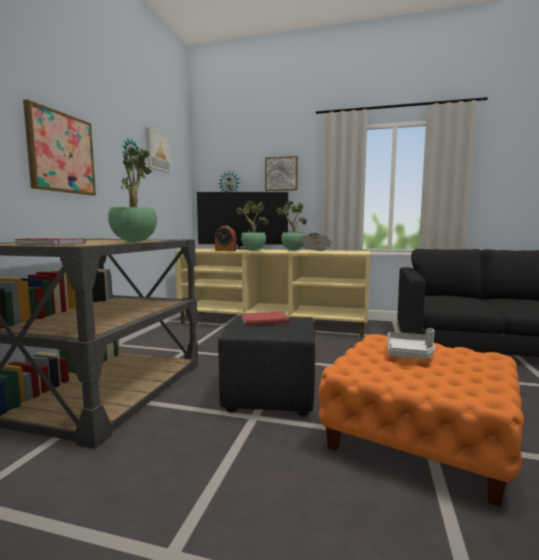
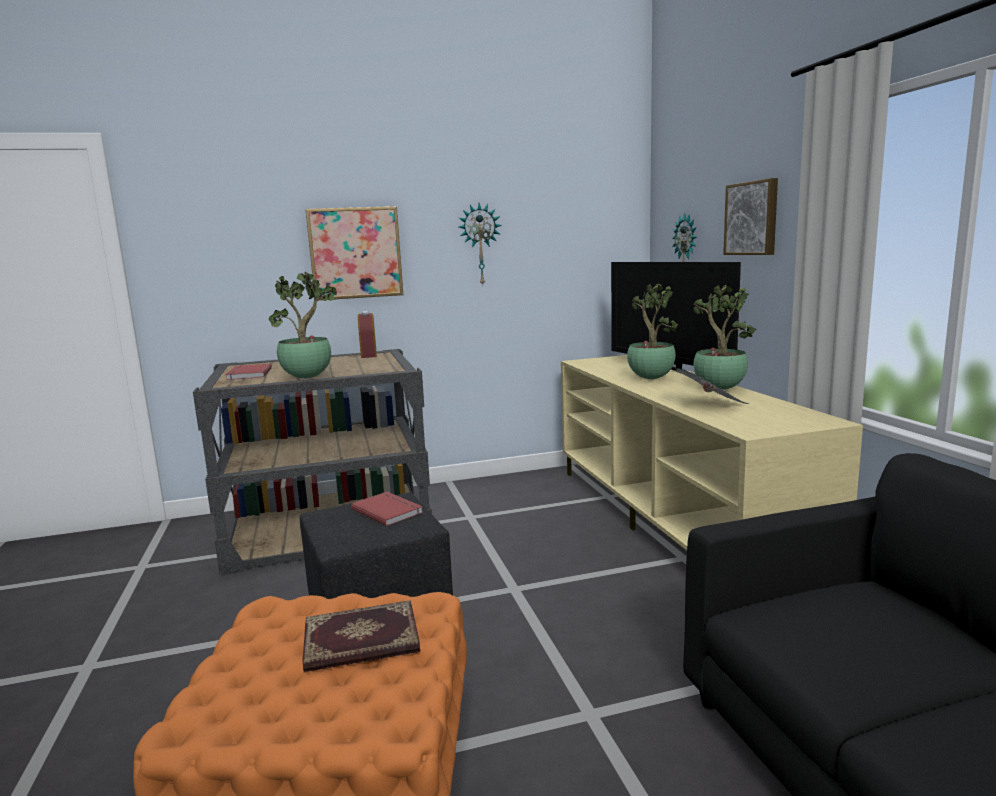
camera: 60 degrees right, 5 degrees up
(156, 151) = (543, 205): picture -> none
(225, 251) = (610, 372): alarm clock -> alarm clock (368, 354)
(410, 353) = (361, 642): grey tray -> book

